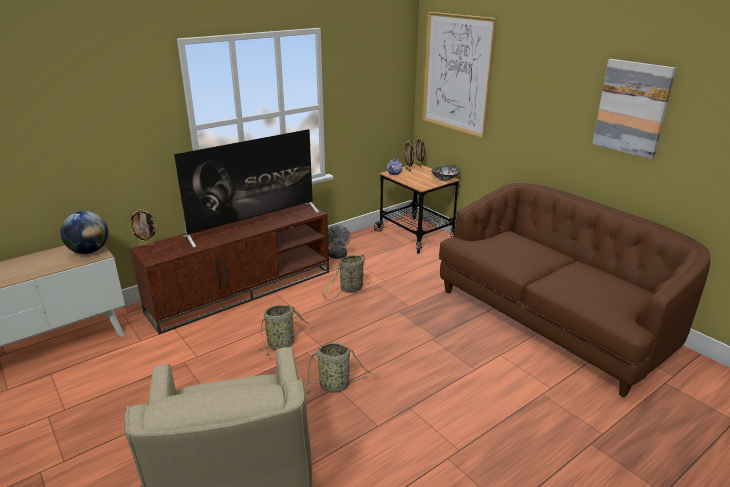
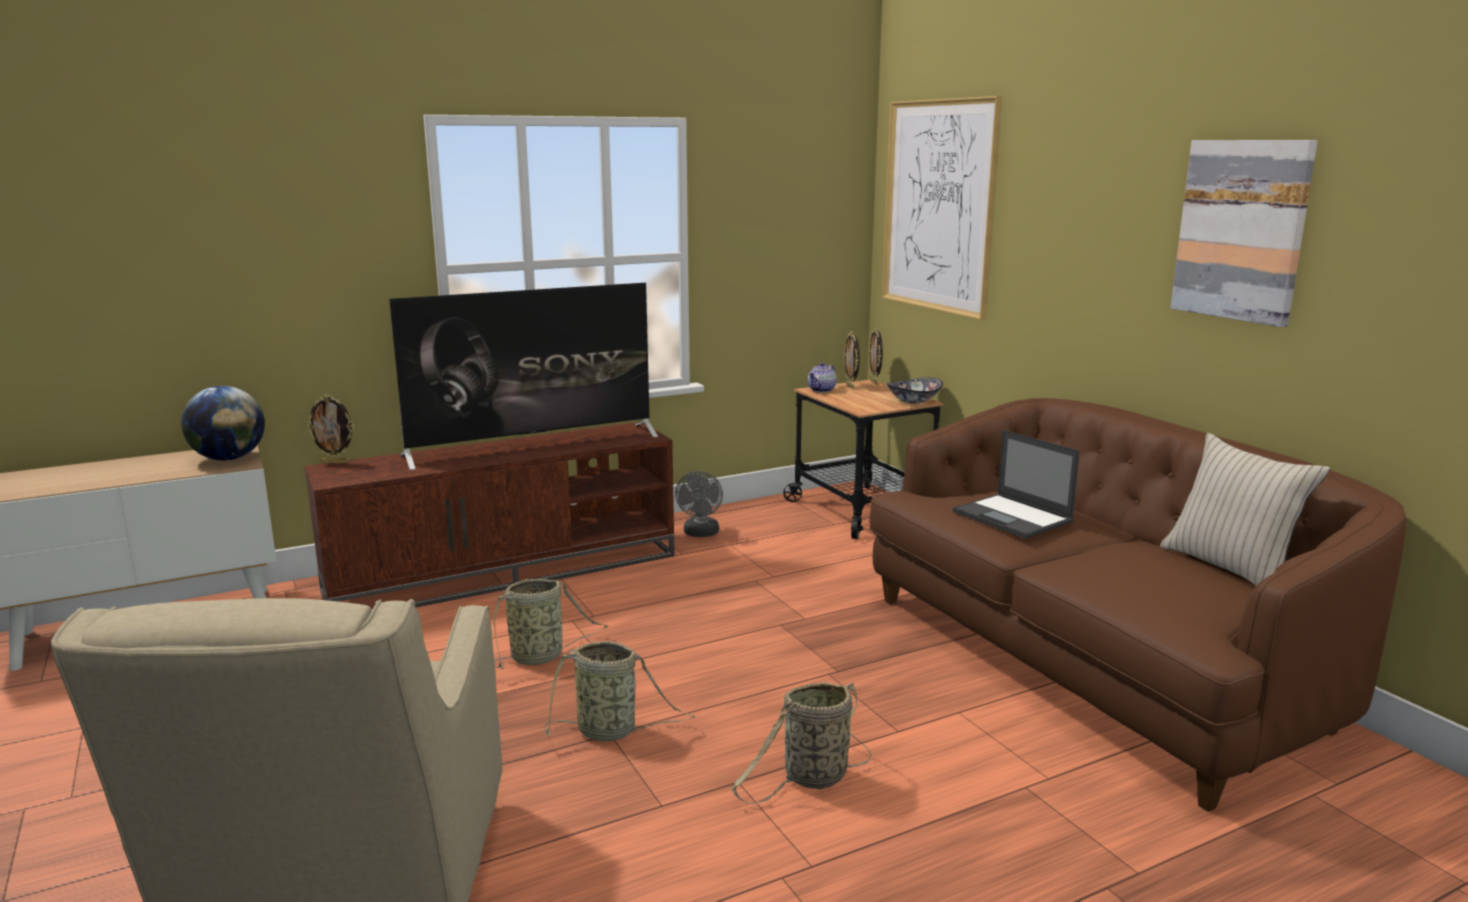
camera: 10 degrees right, 10 degrees down
(350, 289) = (702, 585): basket -> basket (811, 779)
(517, 253) = (1013, 517): none -> laptop
(624, 277) = (1230, 568): none -> beige pillow

